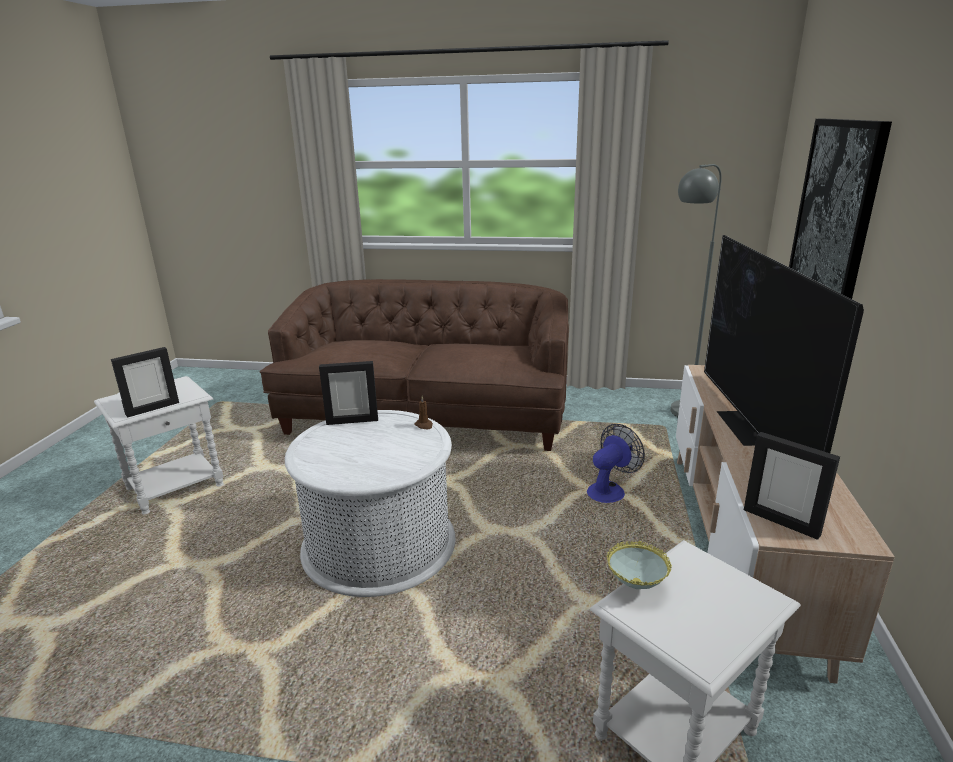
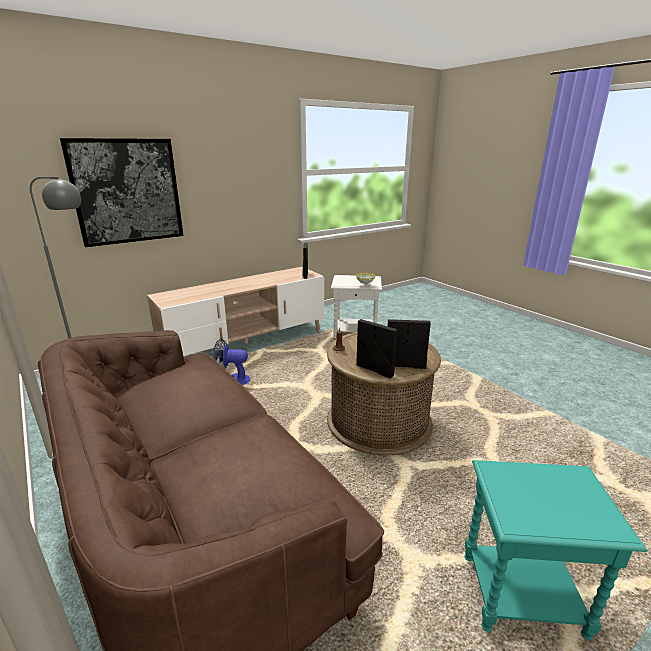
camera: 135 degrees left, 0 degrees up
(152, 408) = (545, 469): picture frame -> picture frame (405, 366)
(175, 486) = (523, 596): white side table -> turquoise side table
(379, 544) = (378, 421): white coffee table -> brown coffee table
(750, 428) = (238, 286): television -> none

